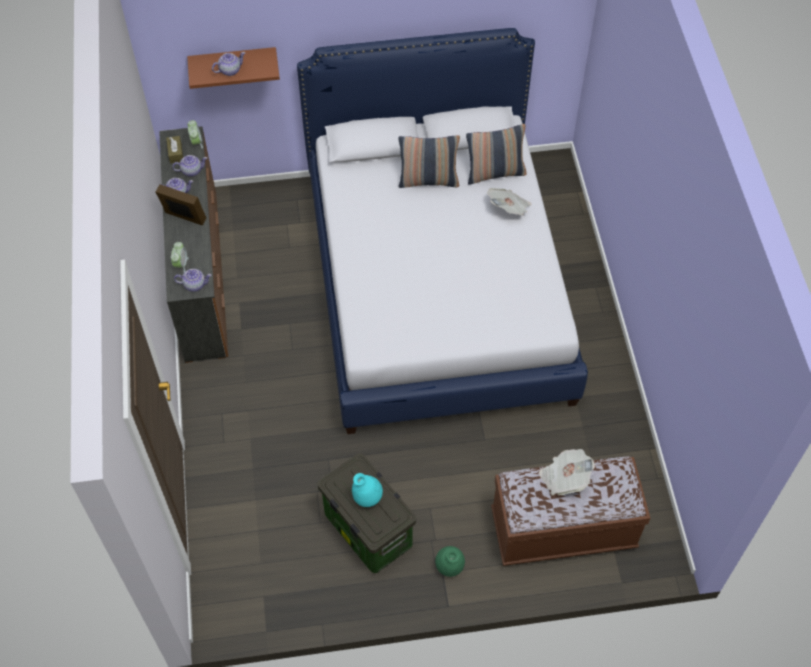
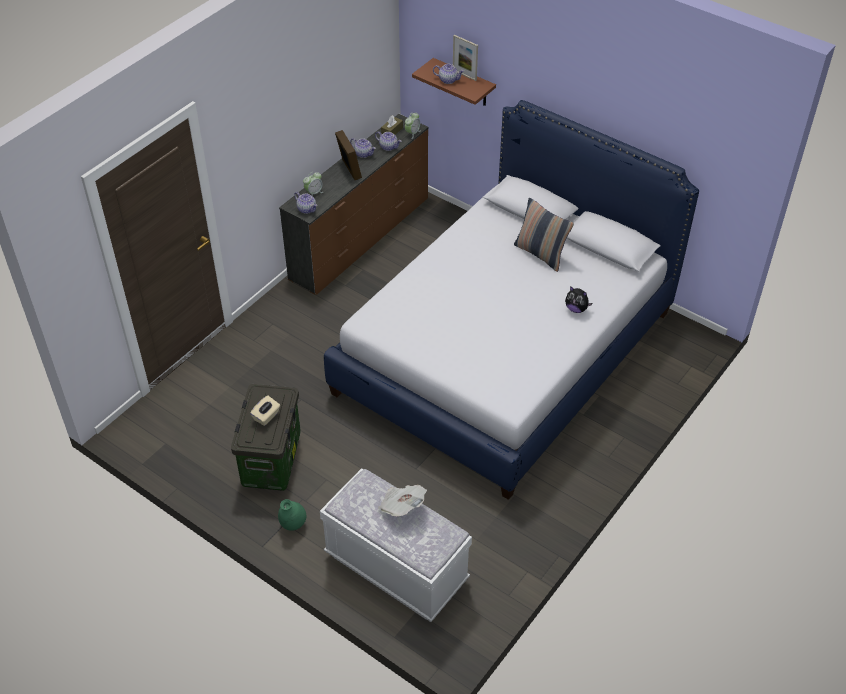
camera: 45 degrees right, 10 degrees down
(237, 56) = (464, 75): none -> picture frame
(367, 498) = (266, 416): turquoise vase -> beige tissue box
(495, 173) = (595, 281): pillow -> none
(509, 208) = (576, 309): newspaper -> plush toy
(563, 530) = (396, 568): brown bench -> white bench

